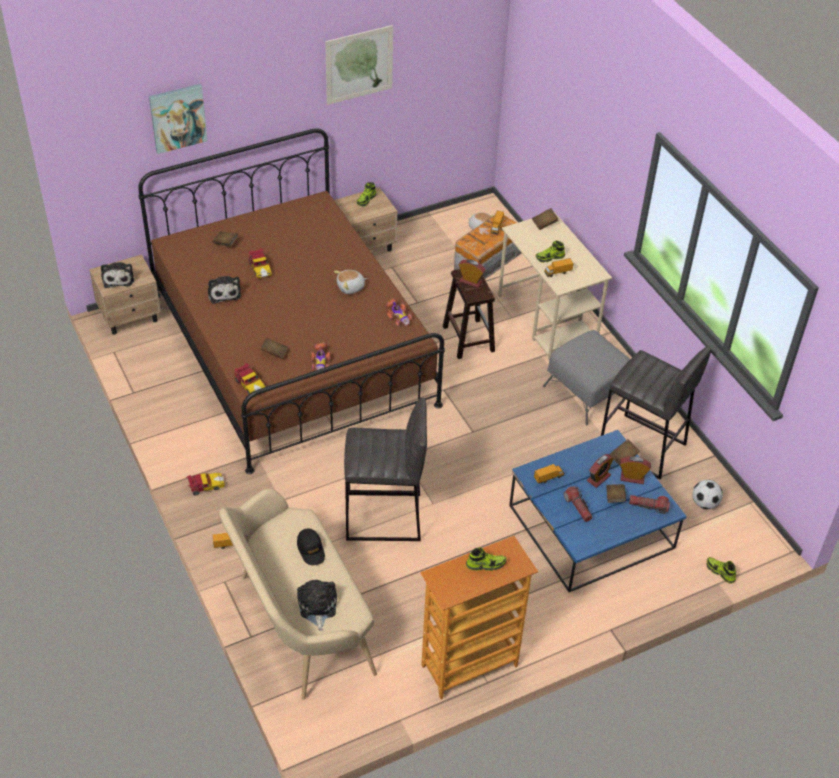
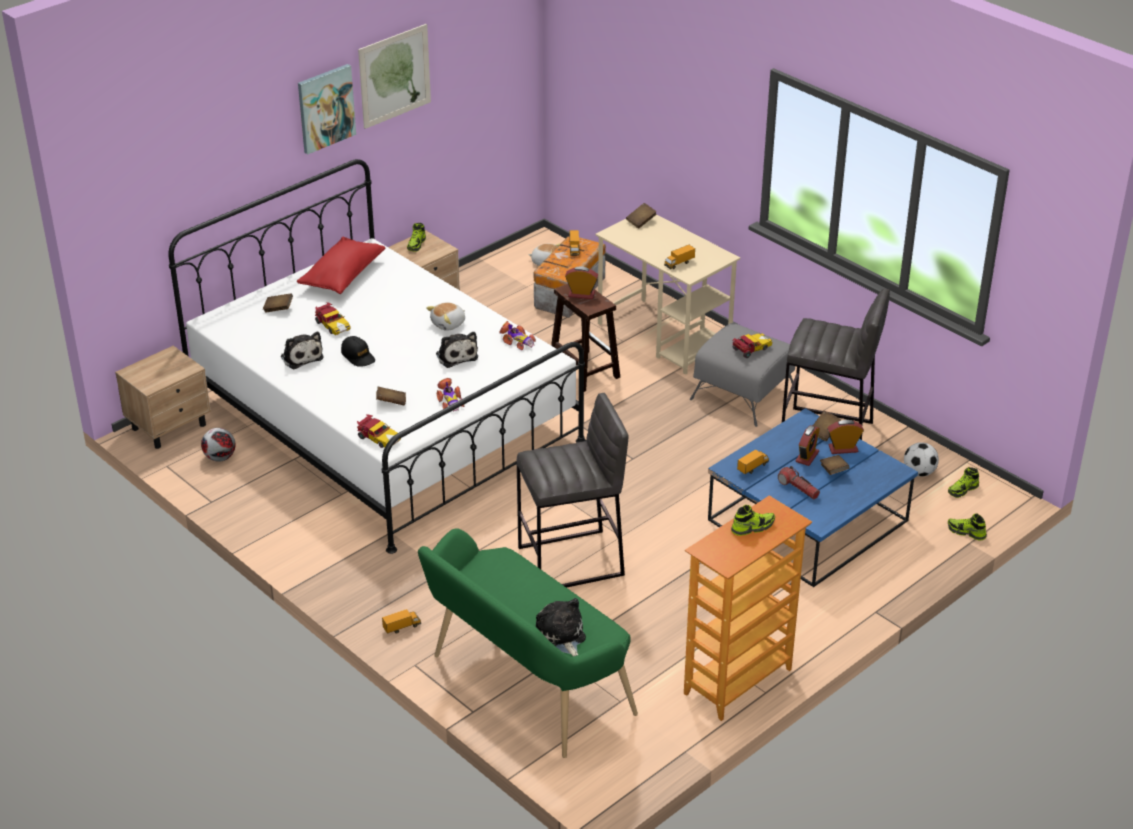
camera: 15 degrees left, 10 degrees down
(118, 278) = (156, 374): plush toy -> plush toy (456, 355)
(155, 354) = (220, 458): none -> football
(178, 117) = (207, 159): picture -> picture (325, 108)
(205, 486) = (345, 576): toy car -> toy car (750, 349)
(287, 223) = (342, 276): none -> red pillow
(292, 348) = (383, 420): brown bed -> white bed
(298, 625) = (523, 687): beige bench -> green bench
(311, 549) = (526, 583): black cap -> black cap (358, 356)
(550, 257) = (663, 251): shoe -> shoe (963, 490)
(648, 506) = (873, 471): flashlight -> none

